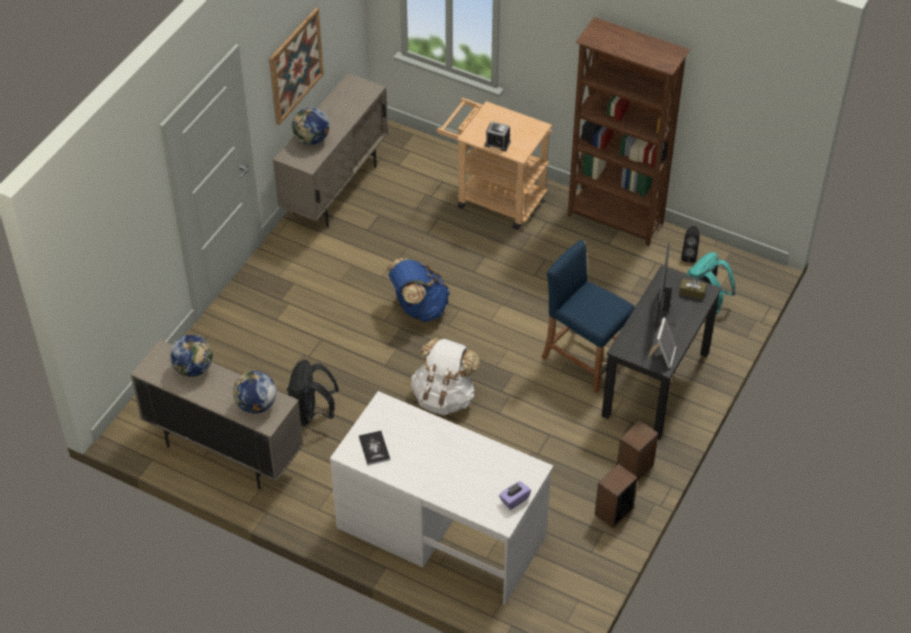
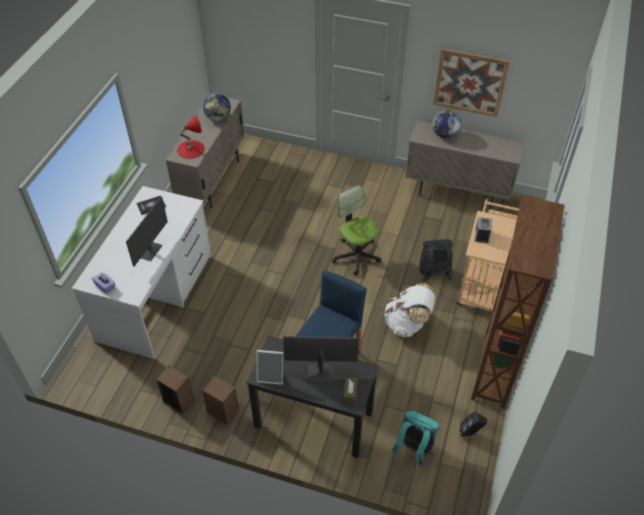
camera: 80 degrees right, 0 degrees up
(256, 405) = (190, 149): globe -> red table lamp
(312, 413) = (249, 215): black backpack -> black backpack (433, 275)
(418, 308) = (356, 255): blue backpack -> office chair
(444, 397) = (275, 282): white backpack -> white backpack (407, 323)
(460, 452) = (149, 250): none -> monitor

